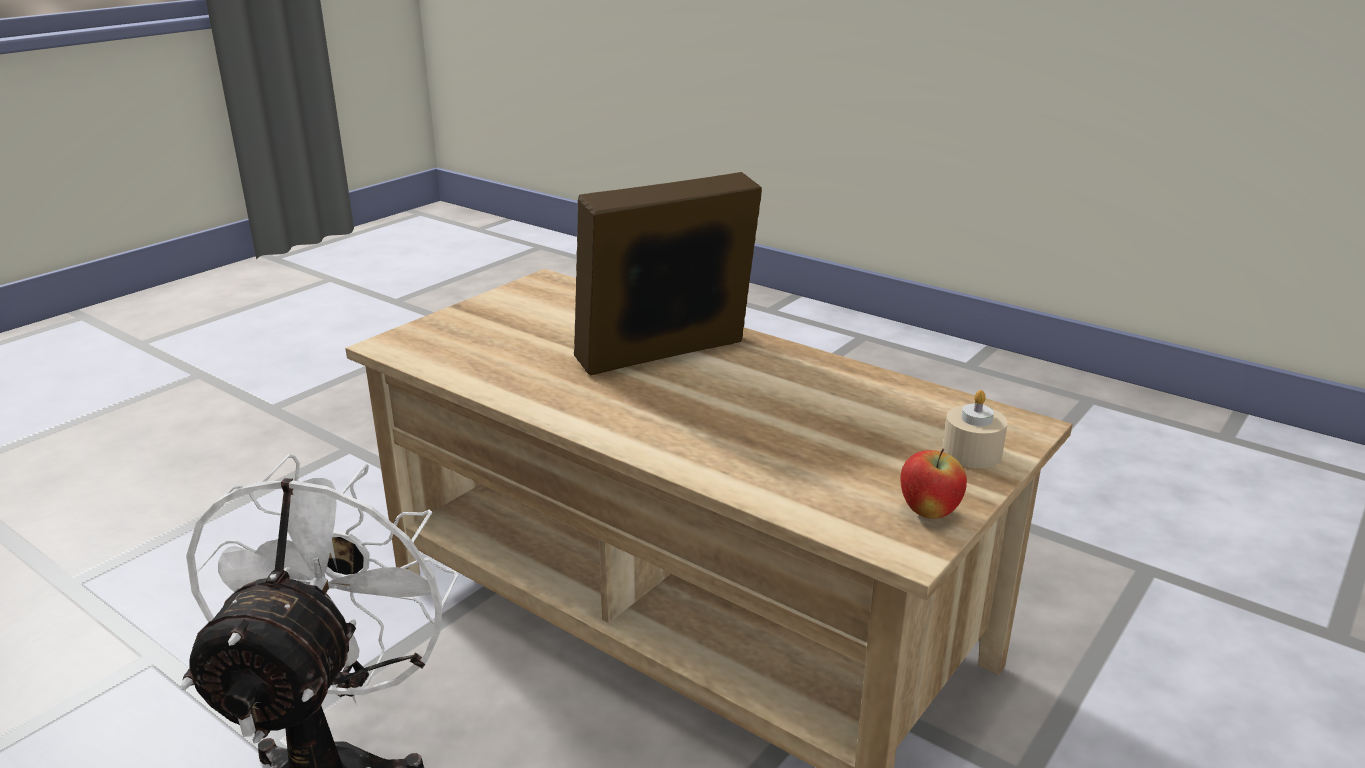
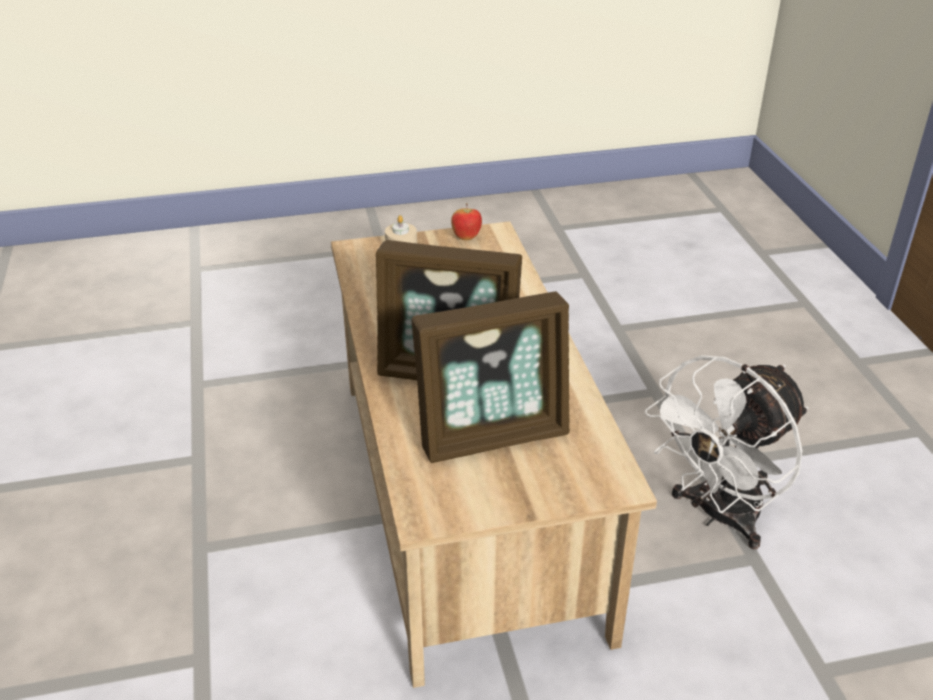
camera: 140 degrees left, 10 degrees up
(552, 333) = (493, 435): none -> picture frame

